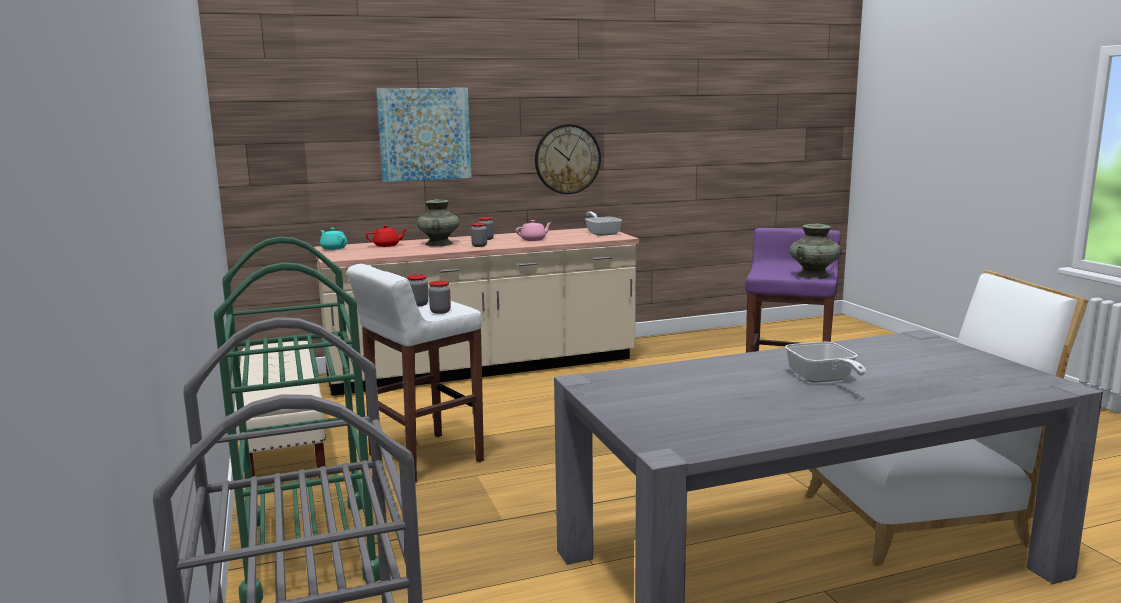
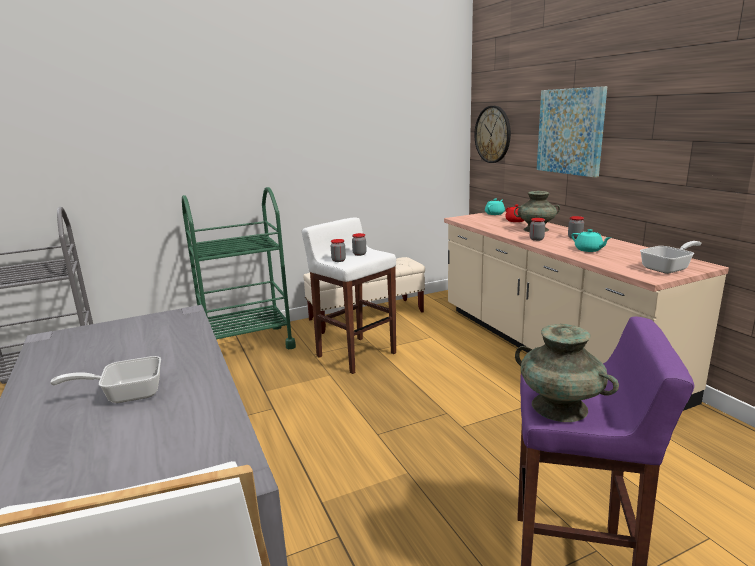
camera: 85 degrees right, 5 degrees up
(534, 239) = (588, 250): pink teapot -> turquoise teapot
(567, 159) = (697, 172): wall clock -> wall clock (493, 134)

